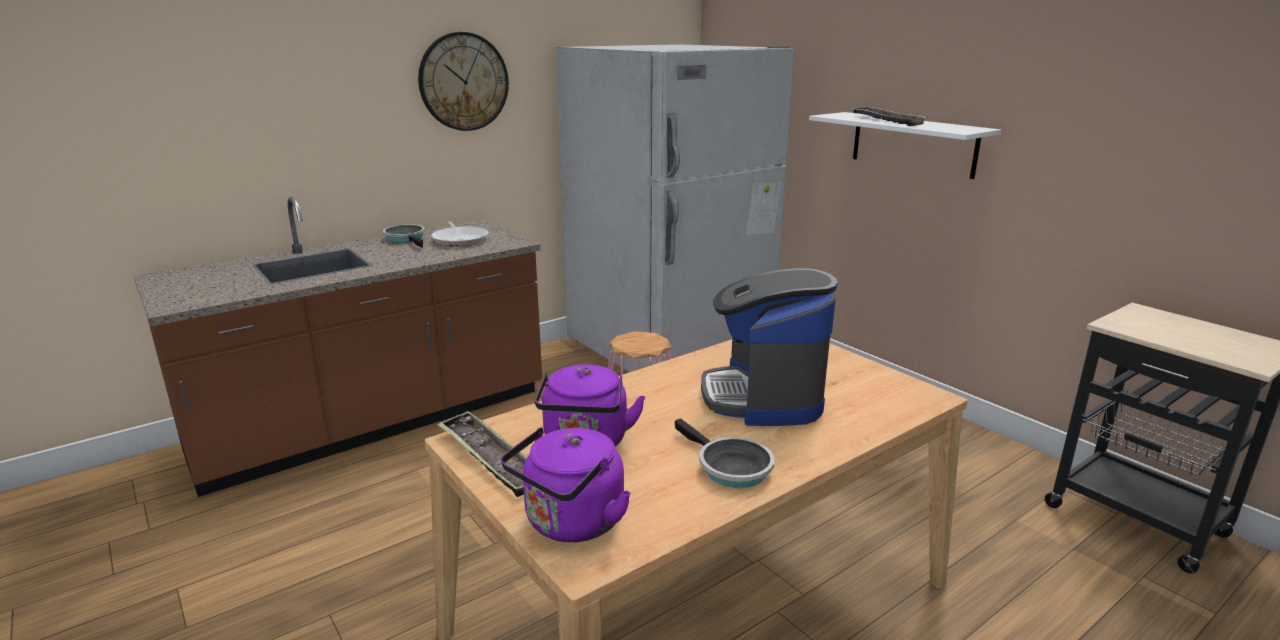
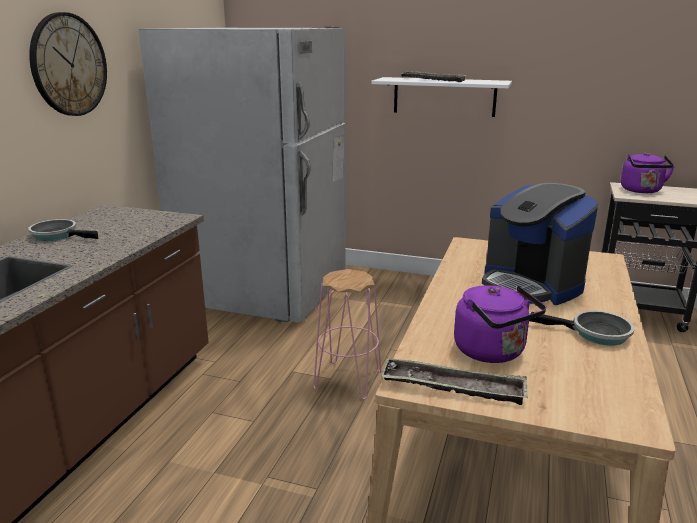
camera: 35 degrees left, 0 degrees up
(460, 239) = (118, 225): frying pan -> none
(571, 524) = (585, 406): purple kettle -> purple kettle (642, 191)

